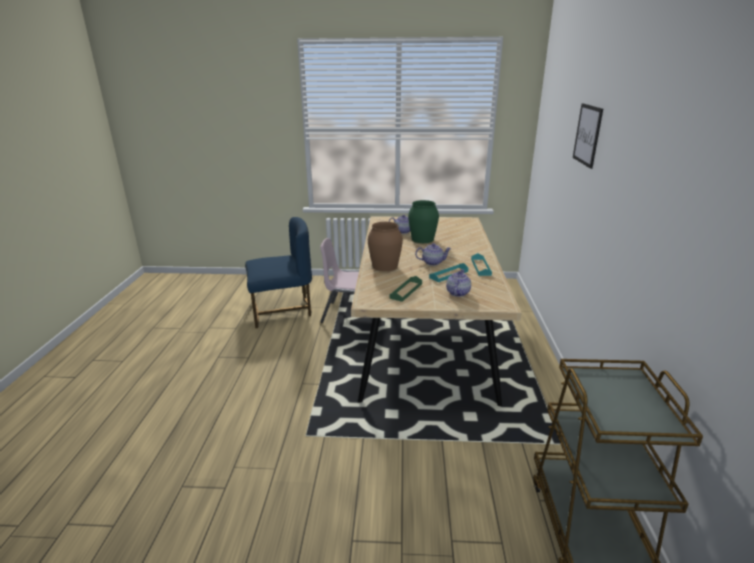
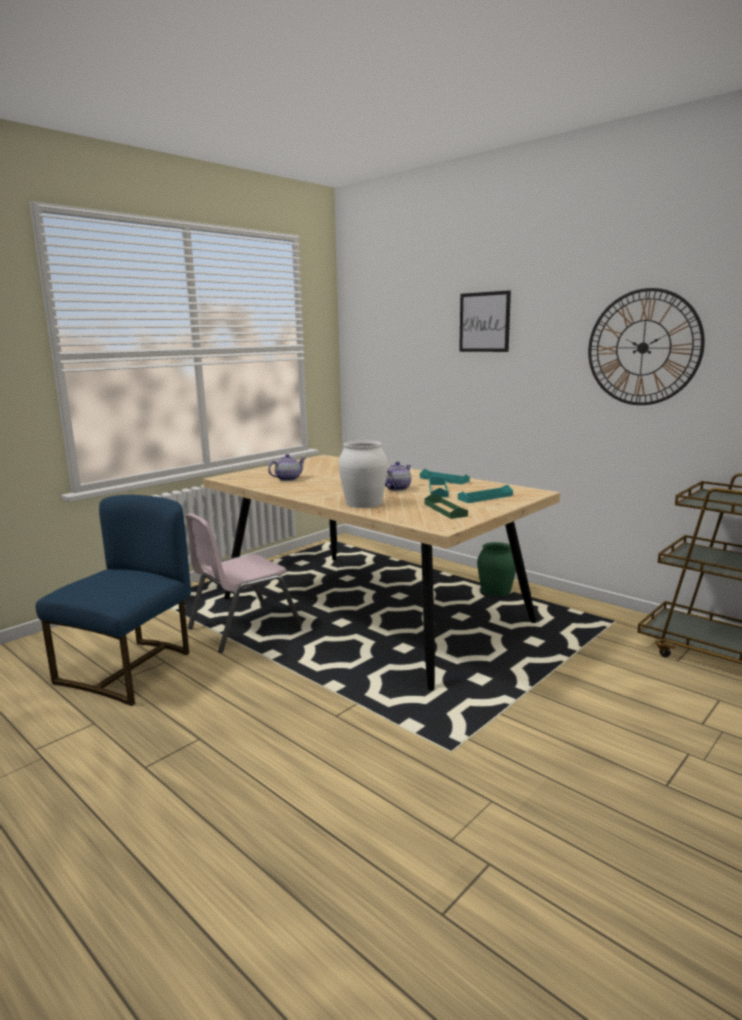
camera: 50 degrees left, 10 degrees down
(385, 266) = (363, 503): brown vase -> white vase
(422, 239) = (328, 478): green vase -> green vase (495, 592)
(457, 293) = (485, 497): teapot -> turquoise tray
(653, 200) = (643, 347): none -> wall clock

